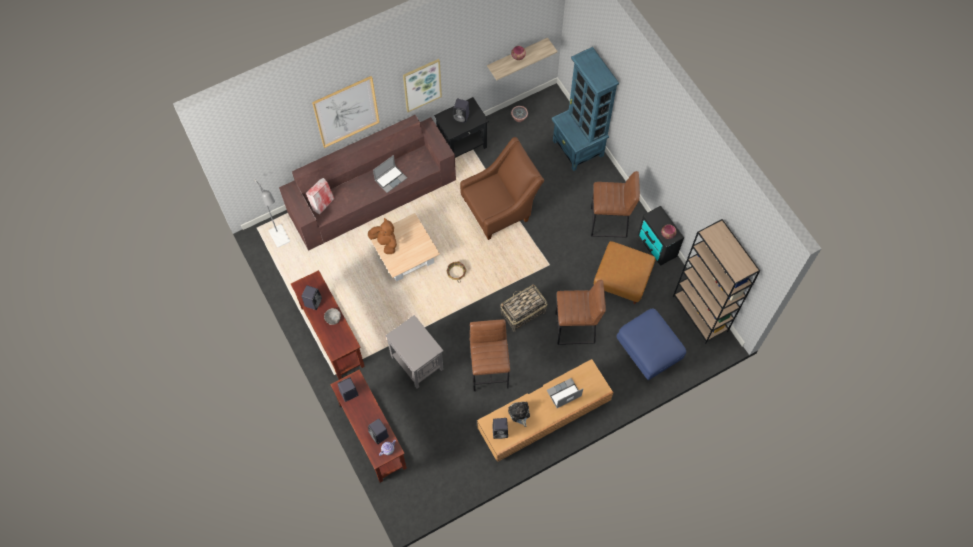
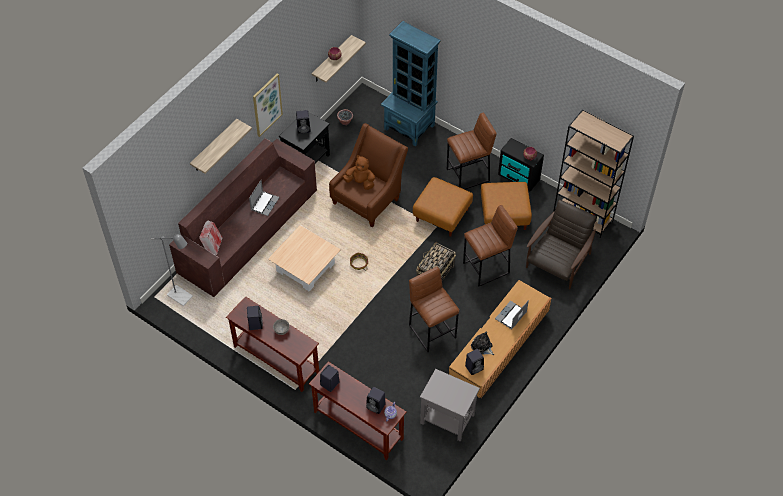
camera: 25 degrees left, 10 degrees down
(346, 111) = (214, 146): picture -> shelf
(385, 242) = (286, 258): brown plush toy -> brown plush toy (360, 182)
(417, 362) = (365, 349): grey side table -> grey side table (447, 418)
(560, 255) = (441, 215): none -> brown ottoman
(648, 353) = (558, 263): blue ottoman -> brown armchair

